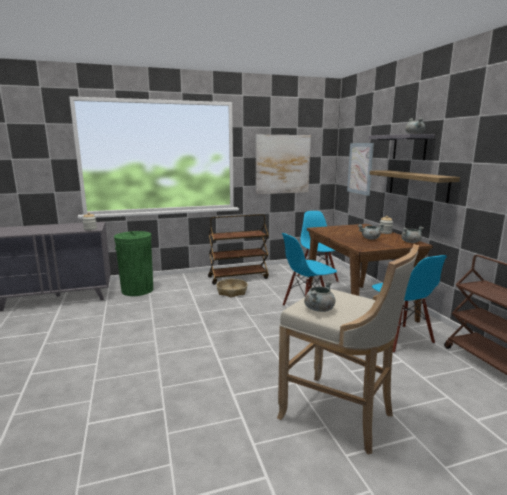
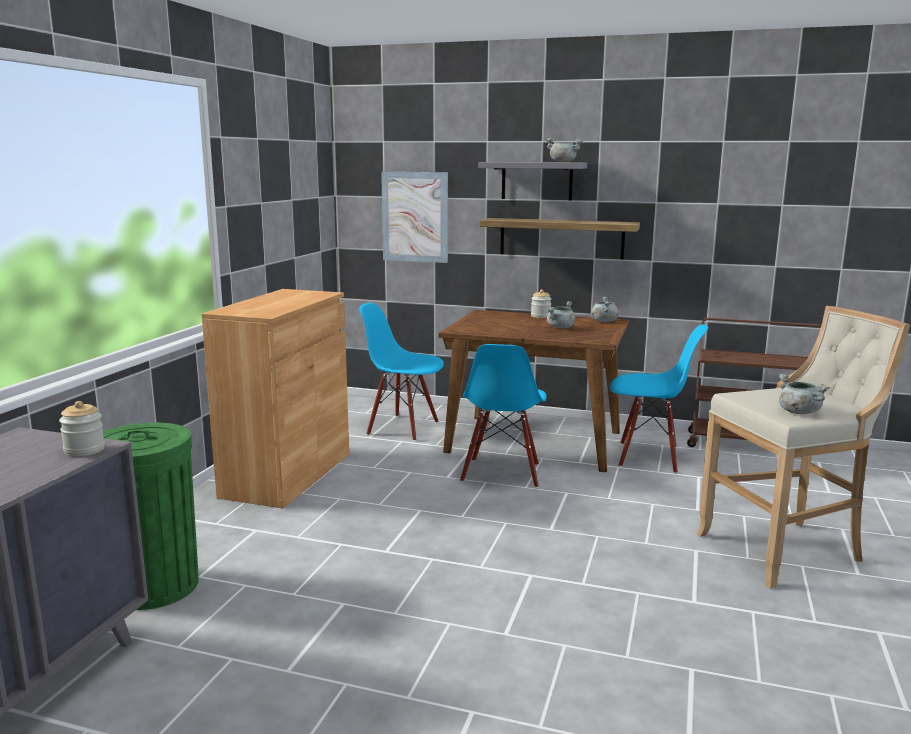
camera: 55 degrees left, 0 degrees up
(232, 292) = (343, 499): basket -> none
(238, 277) = (287, 474): brown cart -> brown cabinet
(282, 164) = (279, 217): picture -> none

